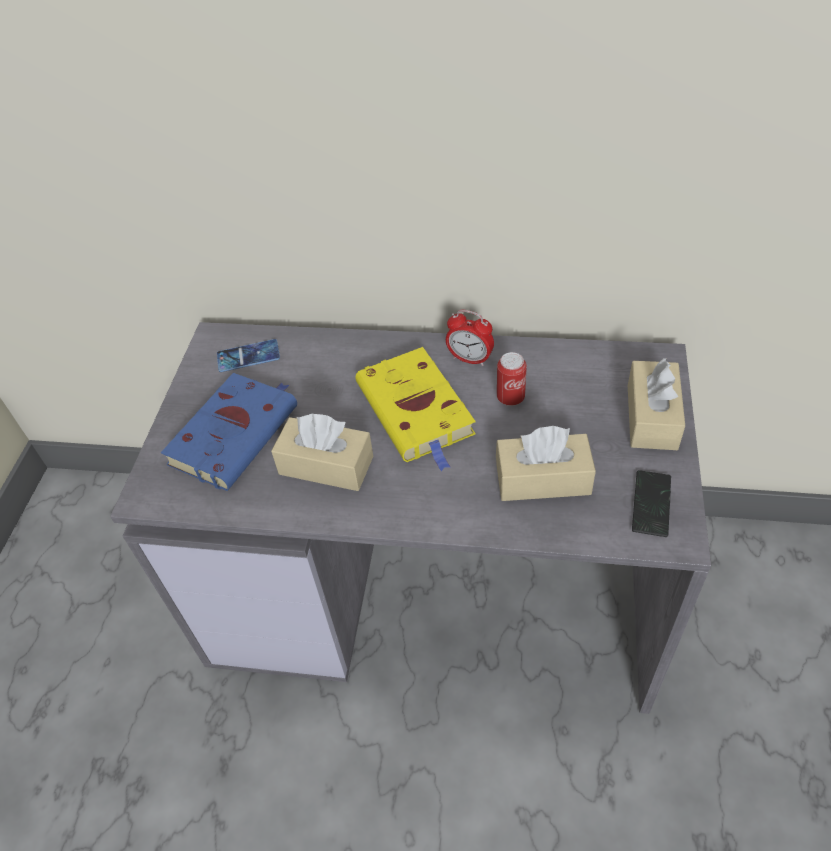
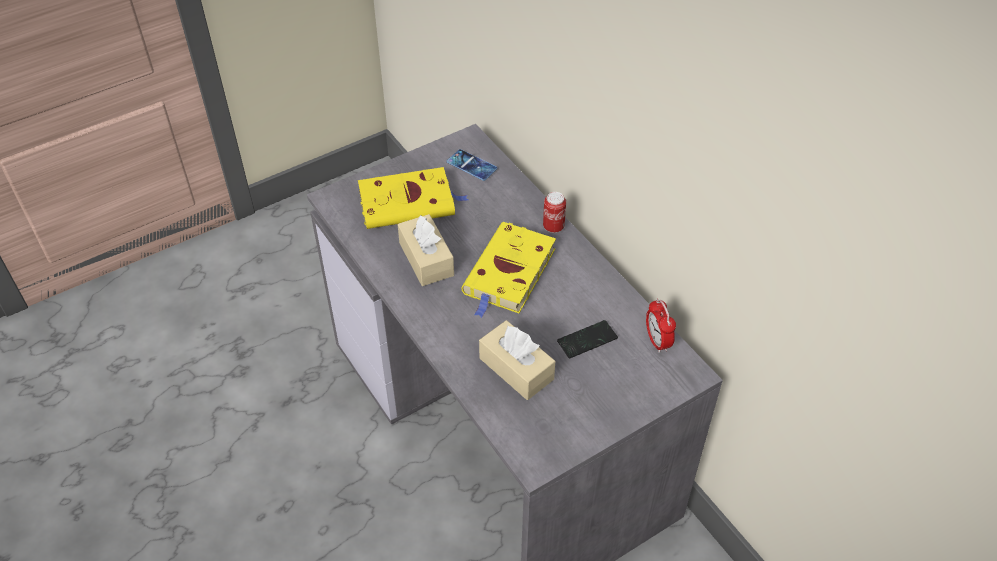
camera: 45 degrees right, 0 degrees up
(236, 433) = (409, 203): blue book -> yellow book
(470, 359) = (581, 271): alarm clock -> alarm clock (657, 341)
(510, 398) = (568, 313): can -> can (553, 227)
(651, 417) = (628, 397): beige tissue box -> none
(651, 504) = (549, 436): phone -> phone (587, 340)

